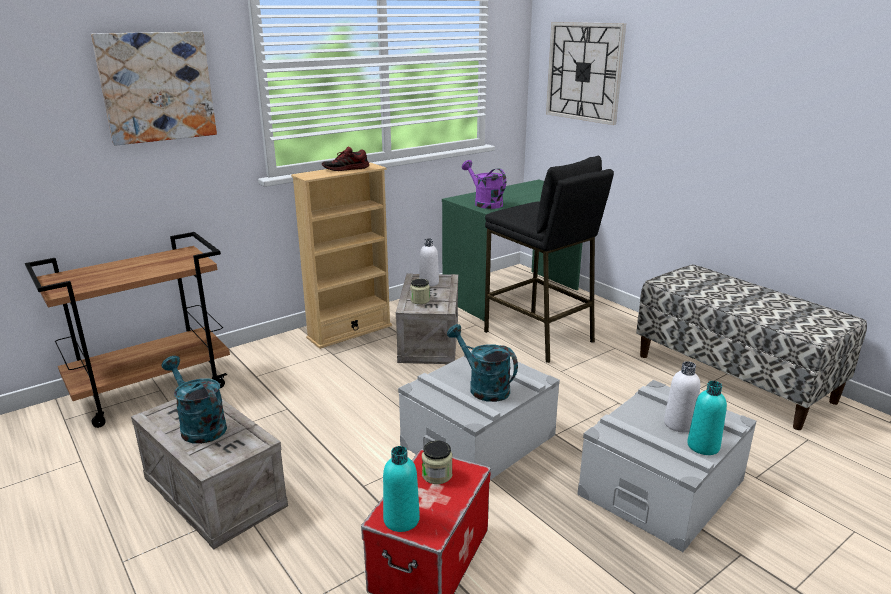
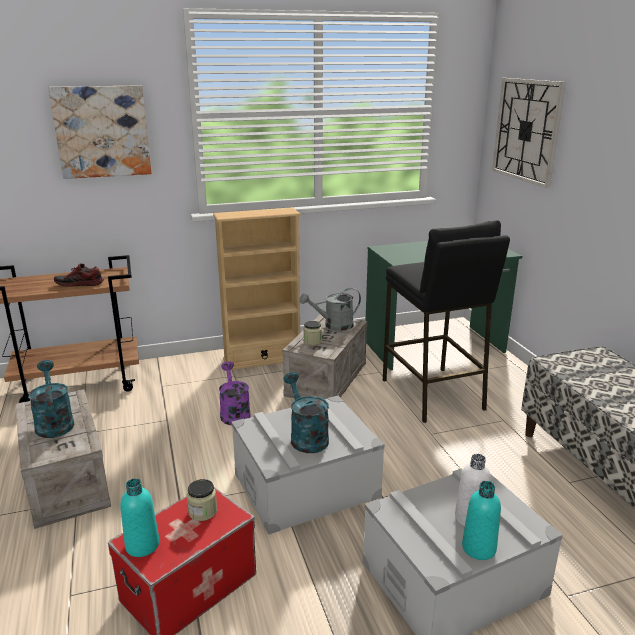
camera: 20 degrees right, 0 degrees up
(346, 169) = (263, 212): shoe -> shoe (79, 284)
(429, 283) = (333, 325): white bottle -> grey watering can
(484, 203) = (403, 255): purple watering can -> purple watering can (234, 413)

